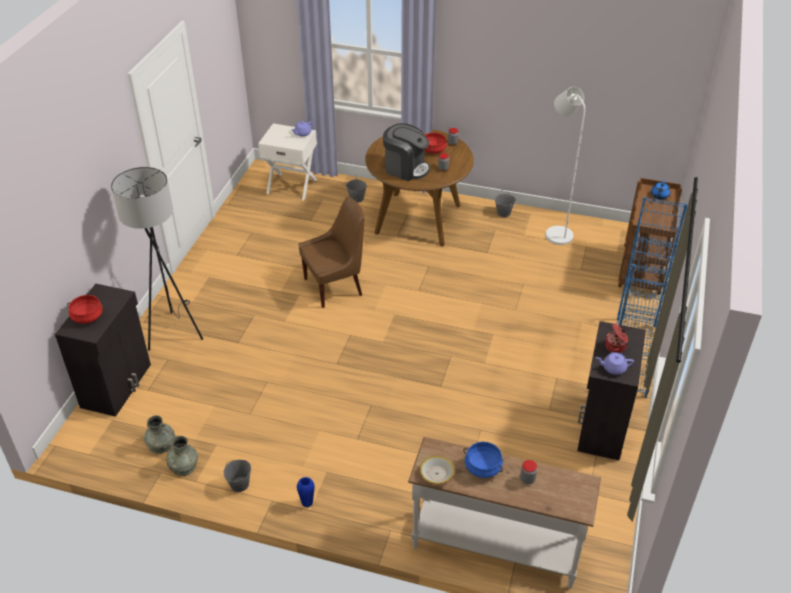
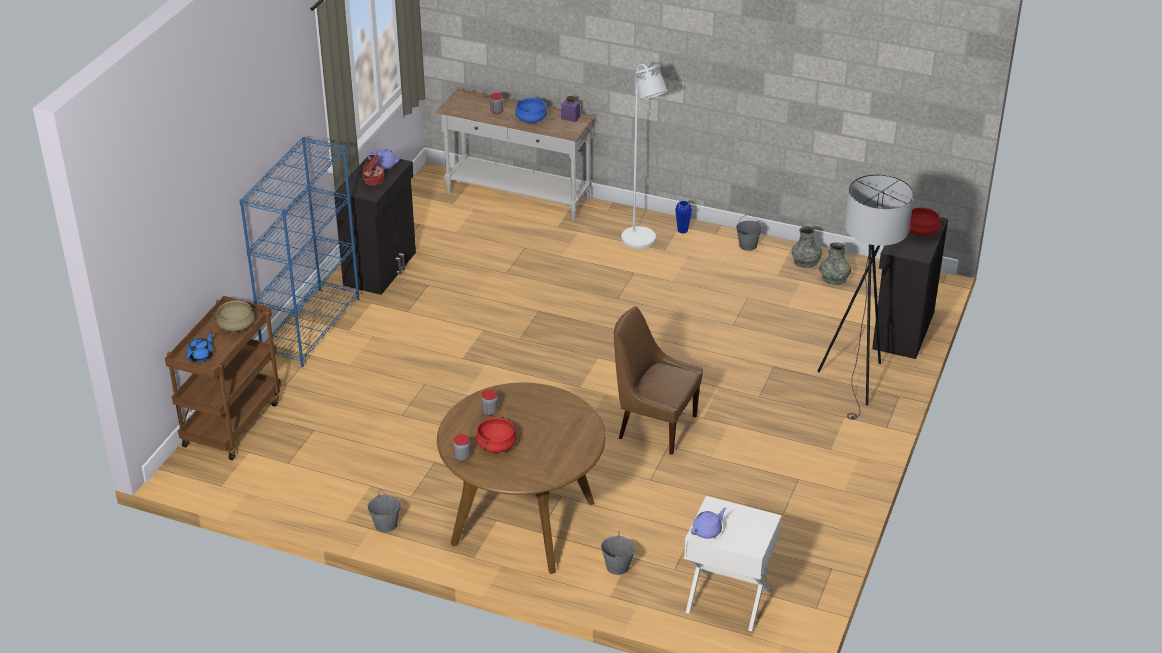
camera: 175 degrees left, 5 degrees down
(335, 286) = (654, 426): brown chair -> brown chair turned 45 degrees clockwise
(406, 168) = (545, 415): coffee machine -> none
(436, 474) = (570, 117): bowl -> purple jar
(555, 233) = (321, 486): white floor lamp -> white floor lamp (641, 242)
(650, 219) = (236, 325): none -> beige cooking pot

